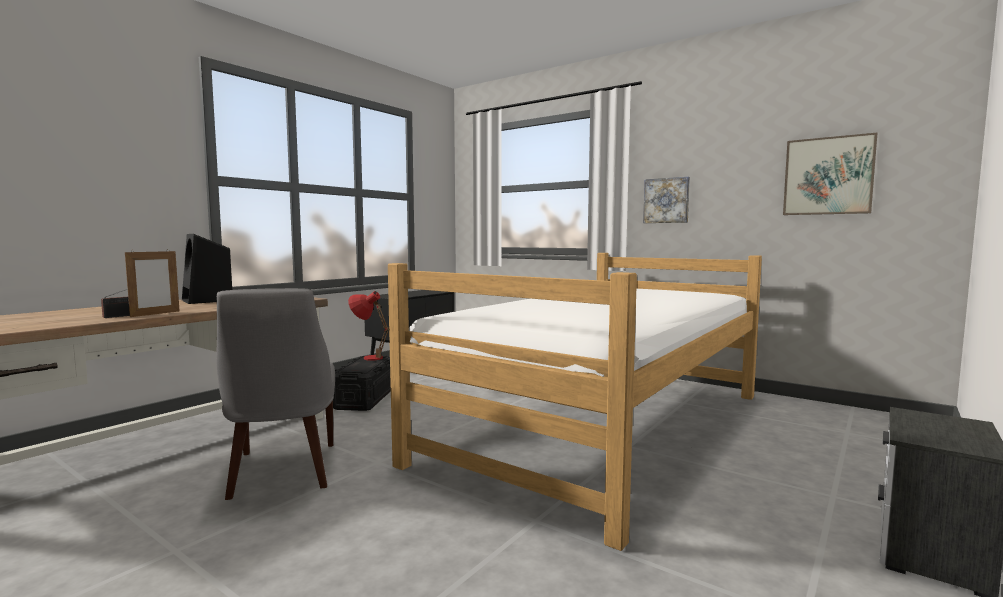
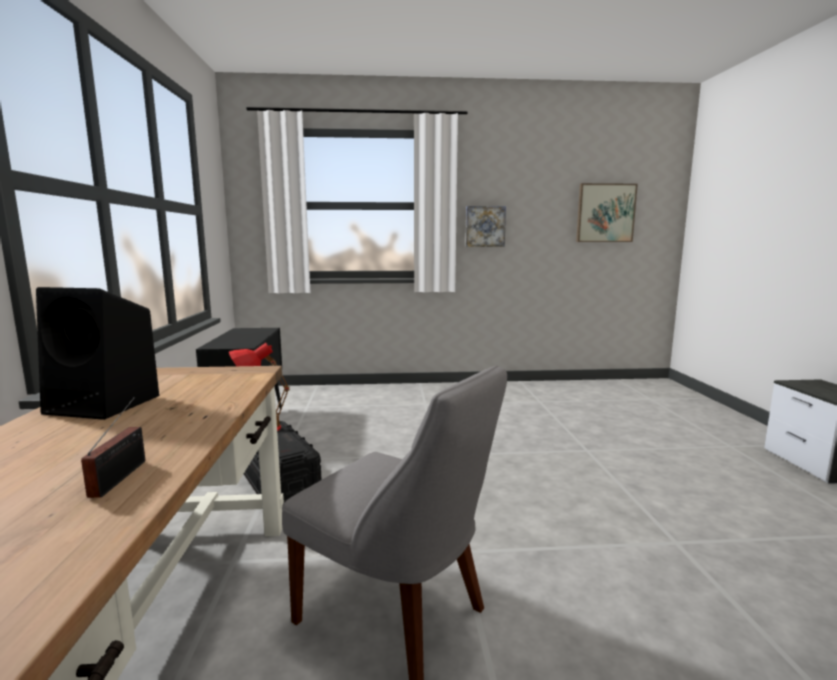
camera: 40 degrees left, 5 degrees up
(155, 314) = (163, 456): picture frame -> none
(606, 426) = (540, 438): bed -> none

